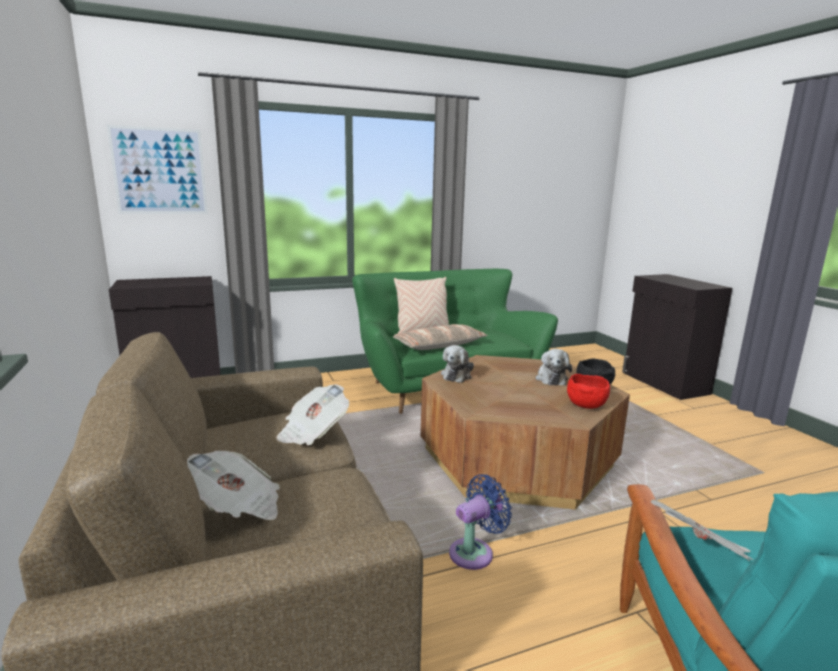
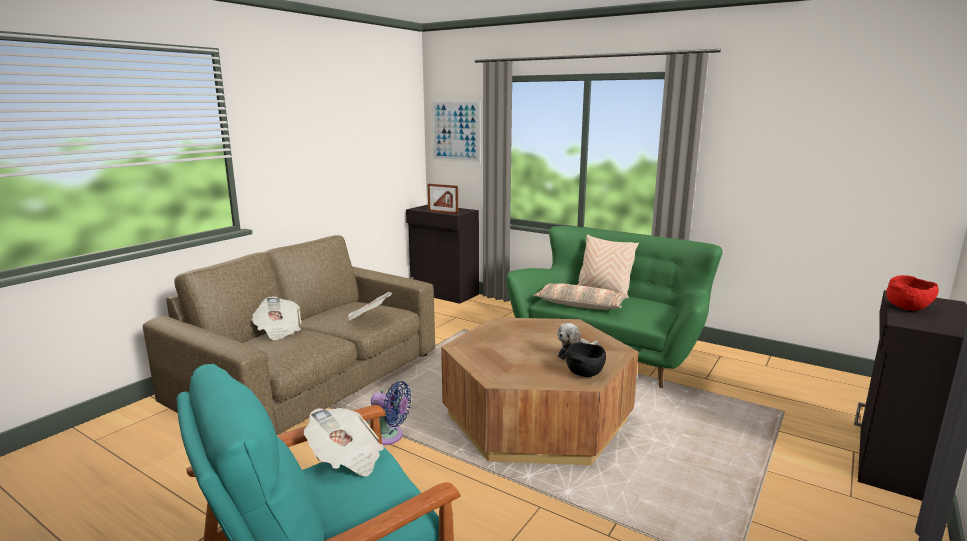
camera: 55 degrees right, 0 degrees up
(179, 284) = (443, 212): none -> picture frame
(457, 375) = (518, 324): plush toy -> none
(586, 405) = (535, 378): red bowl -> red bowl (907, 308)

